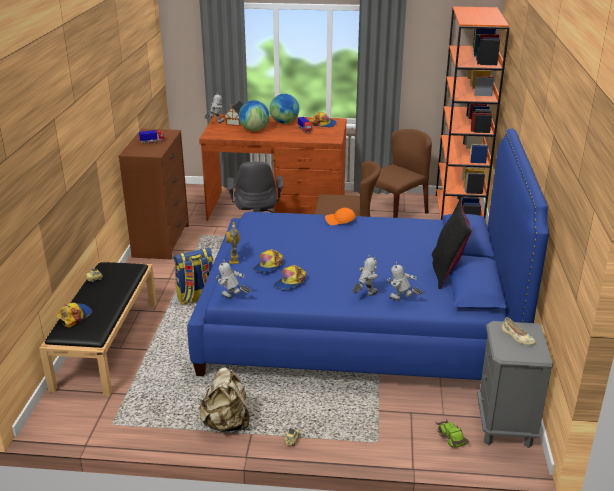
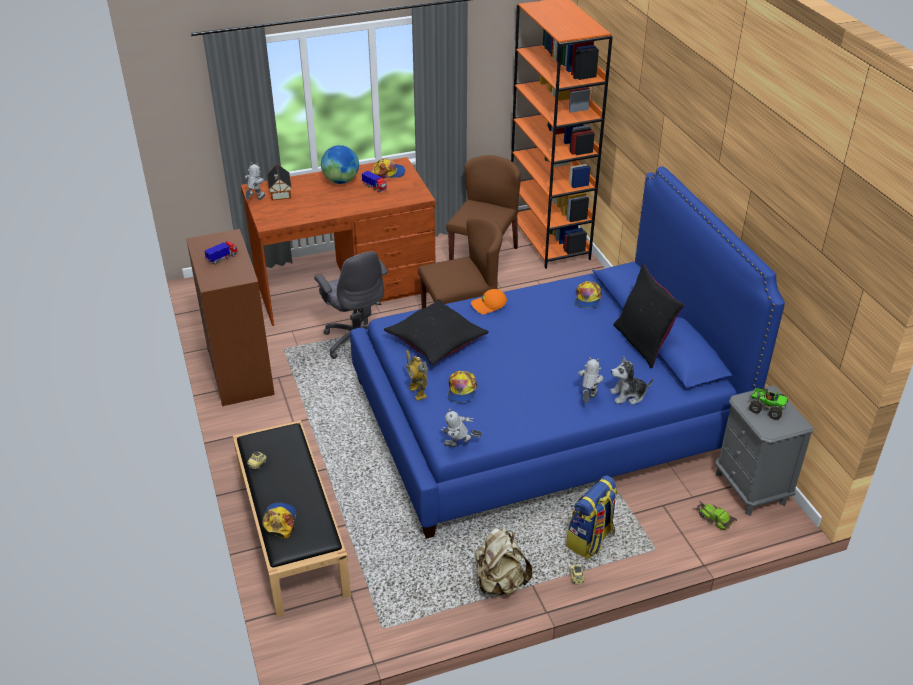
camera: 25 degrees left, 10 degrees up
(196, 298) = (347, 439): backpack -> backpack (590, 540)
(254, 130) = (315, 202): globe -> none
(279, 231) = (436, 340): none -> black pillow
(290, 282) = (501, 405): cap -> cap (587, 299)
(402, 301) = (628, 395): toy robot -> plush toy
(517, 337) = (766, 408): beige shoe -> toy truck

